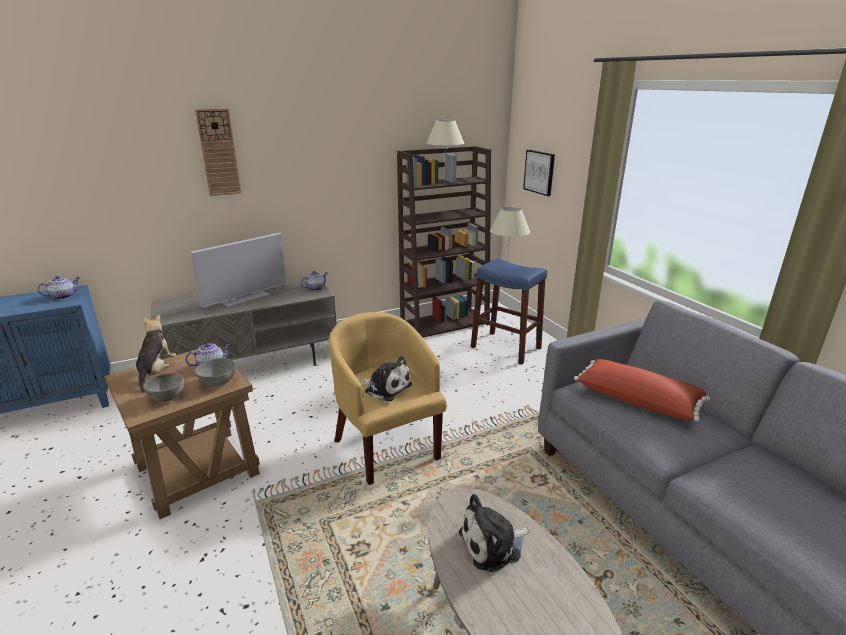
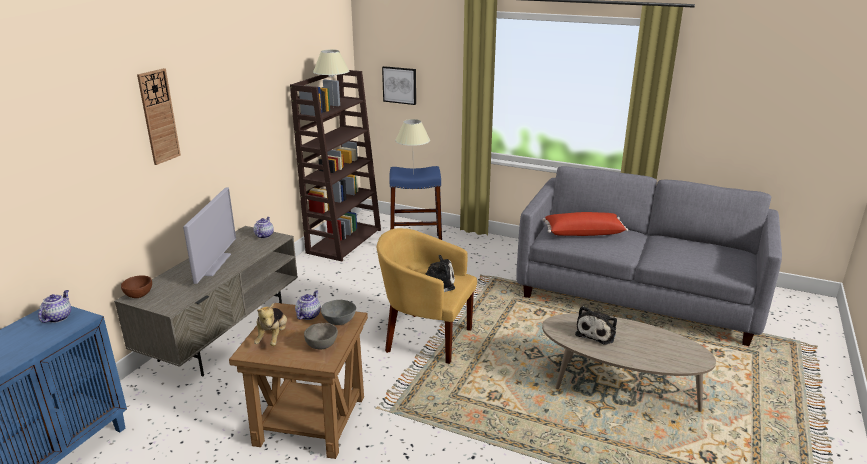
camera: 40 degrees left, 0 degrees up
(156, 373) = (273, 338): plush toy -> plush toy turned 135 degrees counterclockwise
(167, 304) = (138, 295): none -> brown bowl

